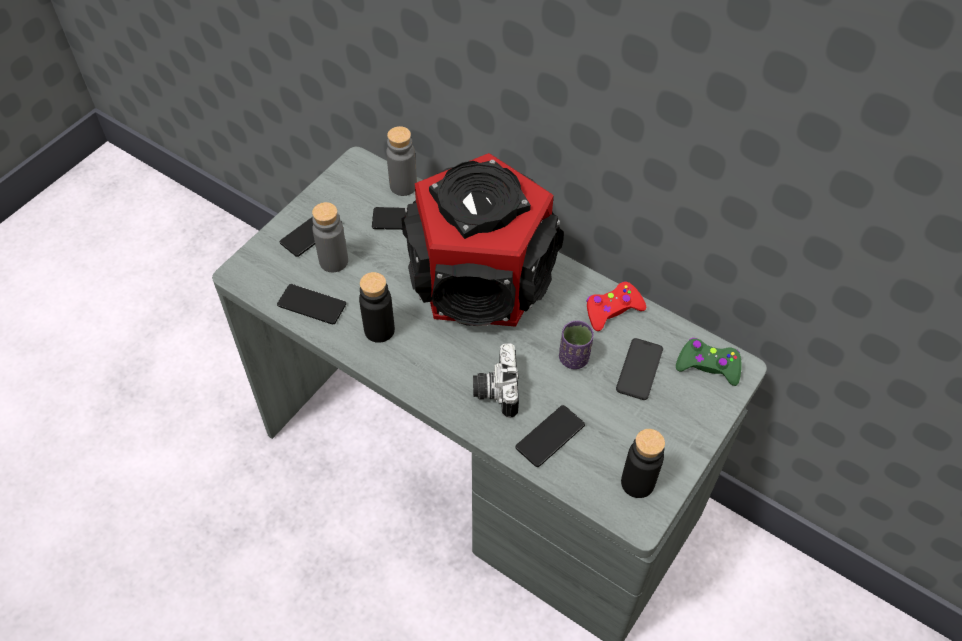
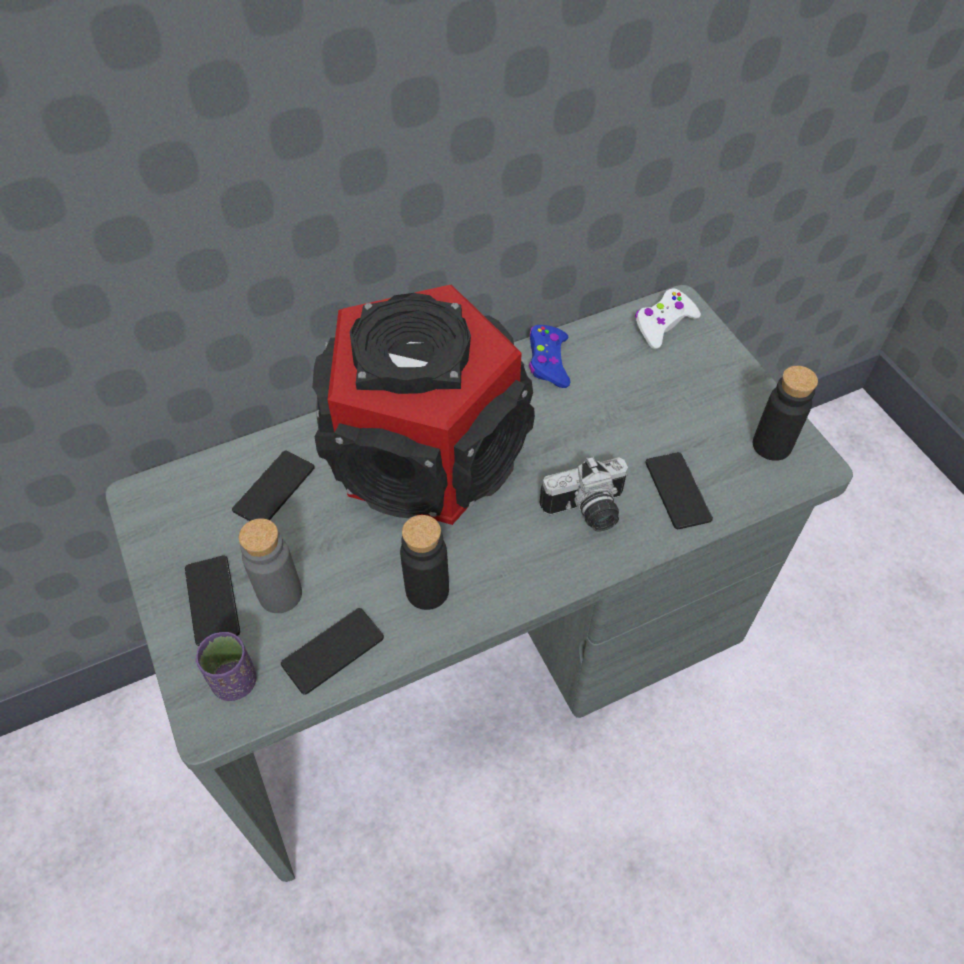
camera: 60 degrees left, 0 degrees up
(403, 186) = (221, 464): grey bottle -> none
(494, 389) = (587, 512): camera -> camera turned 45 degrees counterclockwise
(574, 358) = (589, 423): purple cup -> purple cup (235, 681)
(612, 310) = (548, 362): red game controller -> blue game controller
(639, 369) = (636, 377): phone -> none
(708, 365) = (663, 324): green game controller -> white game controller

